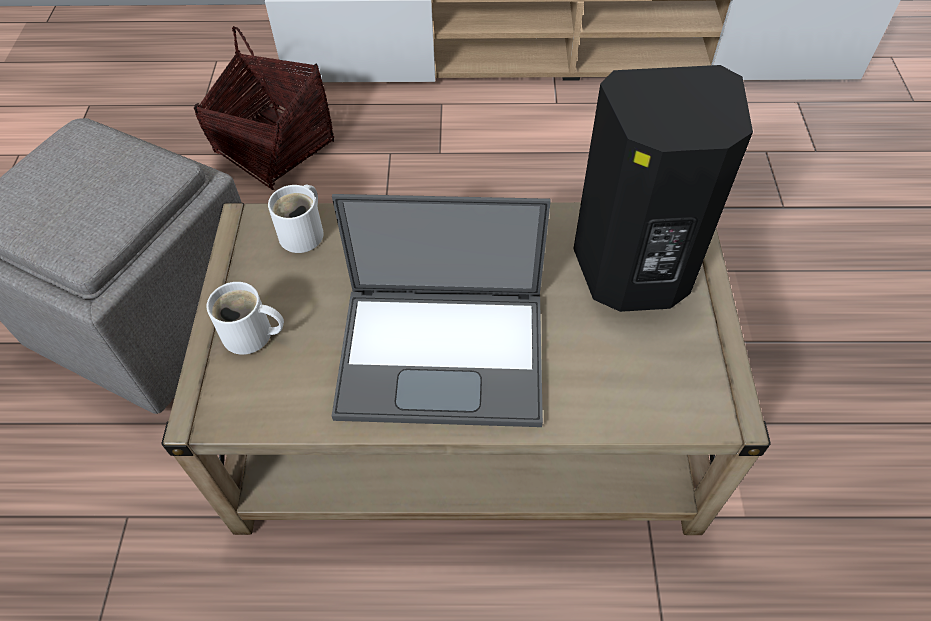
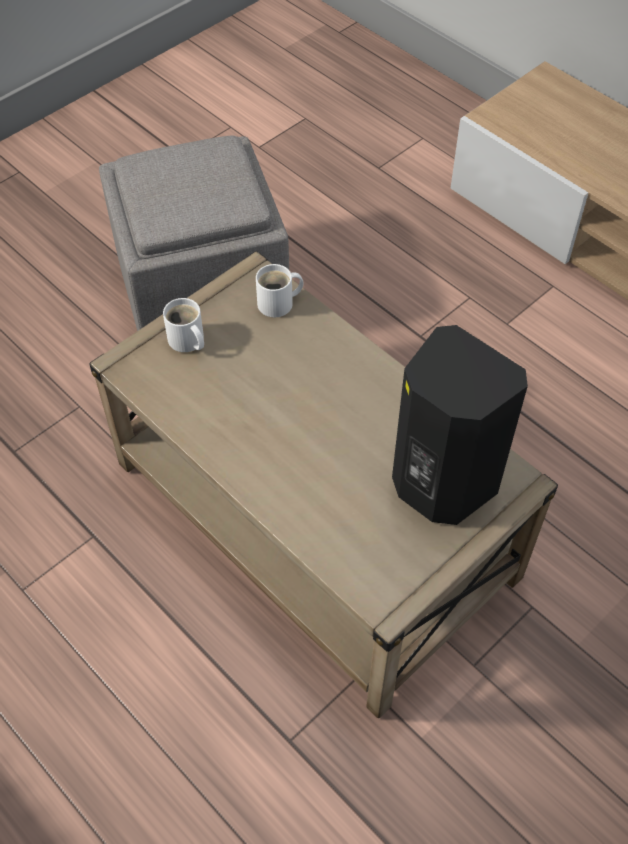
camera: 45 degrees right, 0 degrees up
(274, 147) = (393, 235): basket -> none
(445, 353) = (273, 435): laptop -> none

